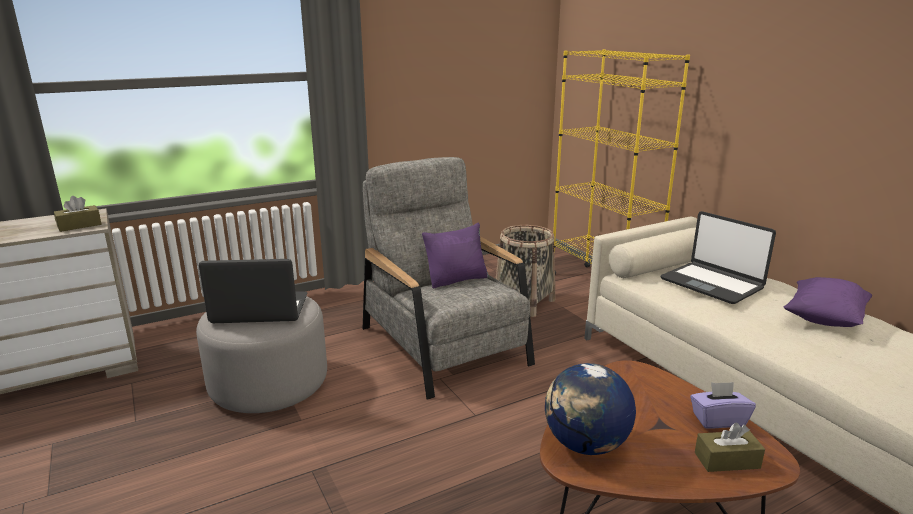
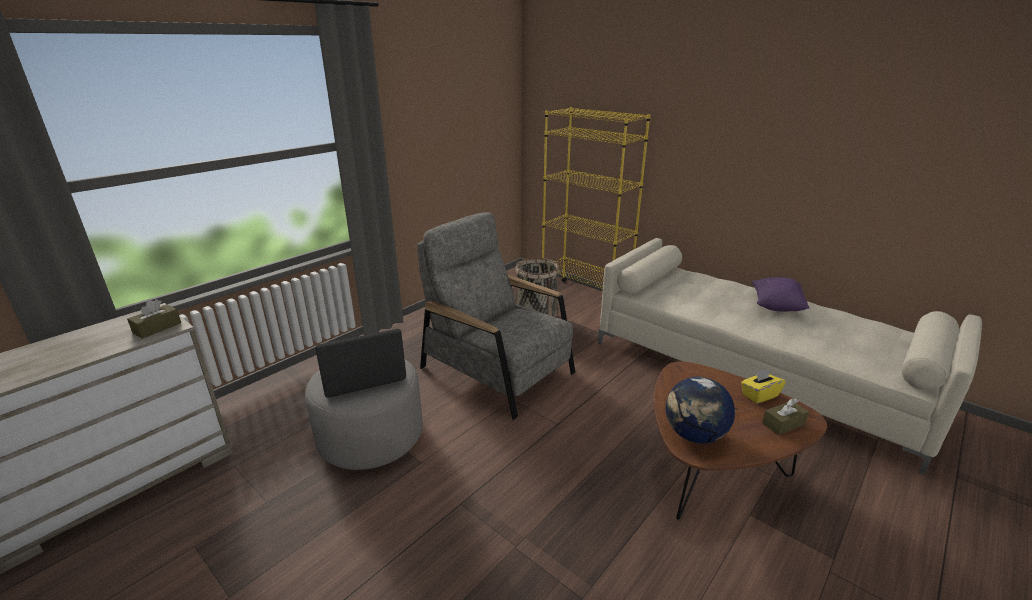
camera: 20 degrees left, 5 degrees up
(457, 280) = (507, 316): purple pillow -> none
(712, 284) = (694, 290): laptop -> none
(718, 420) = (759, 395): purple tissue box -> yellow tissue box

